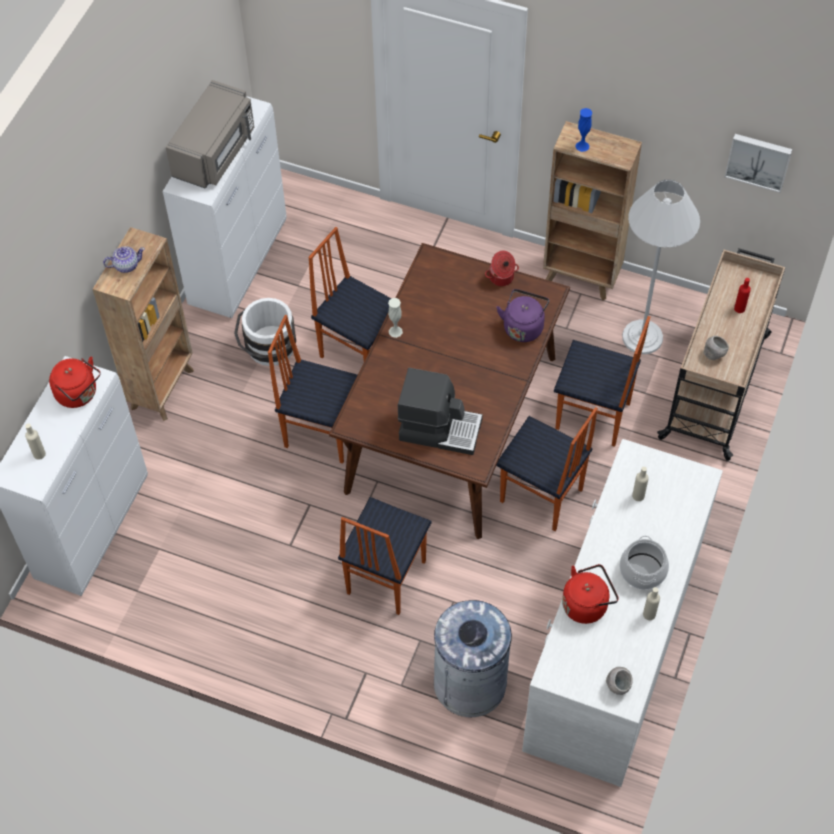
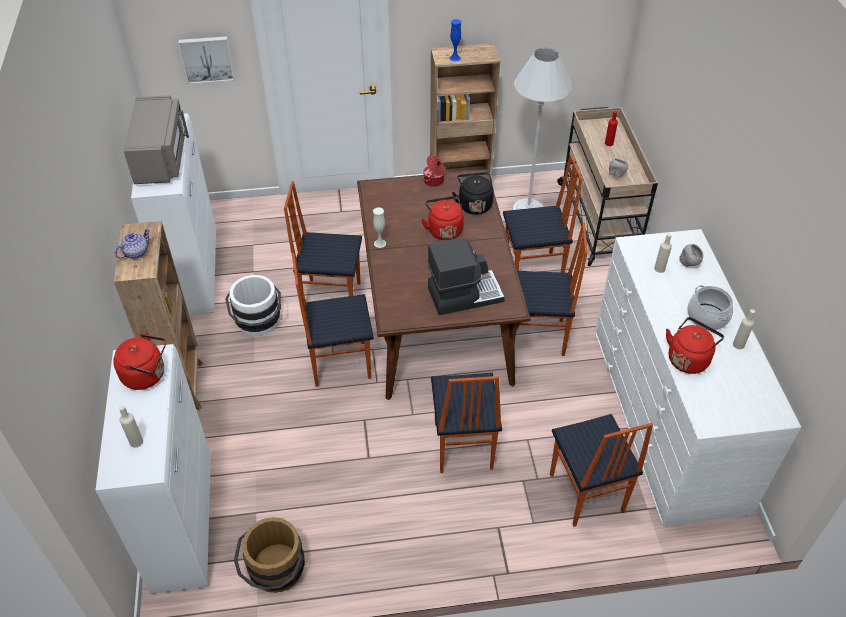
camera: 30 degrees left, 10 degrees down
(145, 613) = (275, 573): none -> brown bucket
(470, 683) = (585, 494): grey trash can -> chair
(471, 344) = (444, 229): none -> red kettle
(523, 326) = (474, 204): purple kettle -> black kettle
(617, 686) = (763, 407): grey bowl -> grey bowl (688, 264)
(758, 160) = (584, 25): picture -> picture (207, 59)

